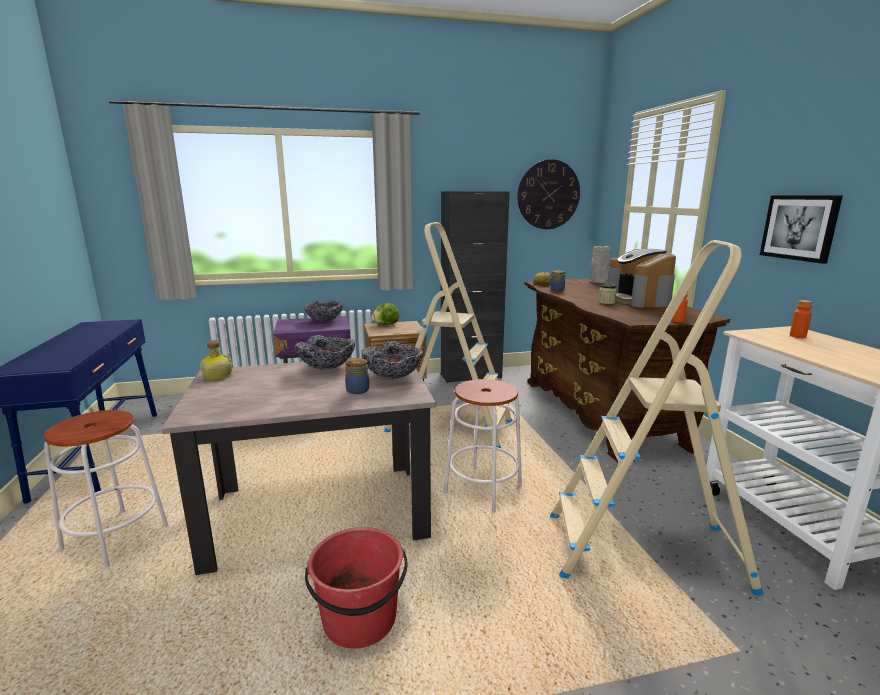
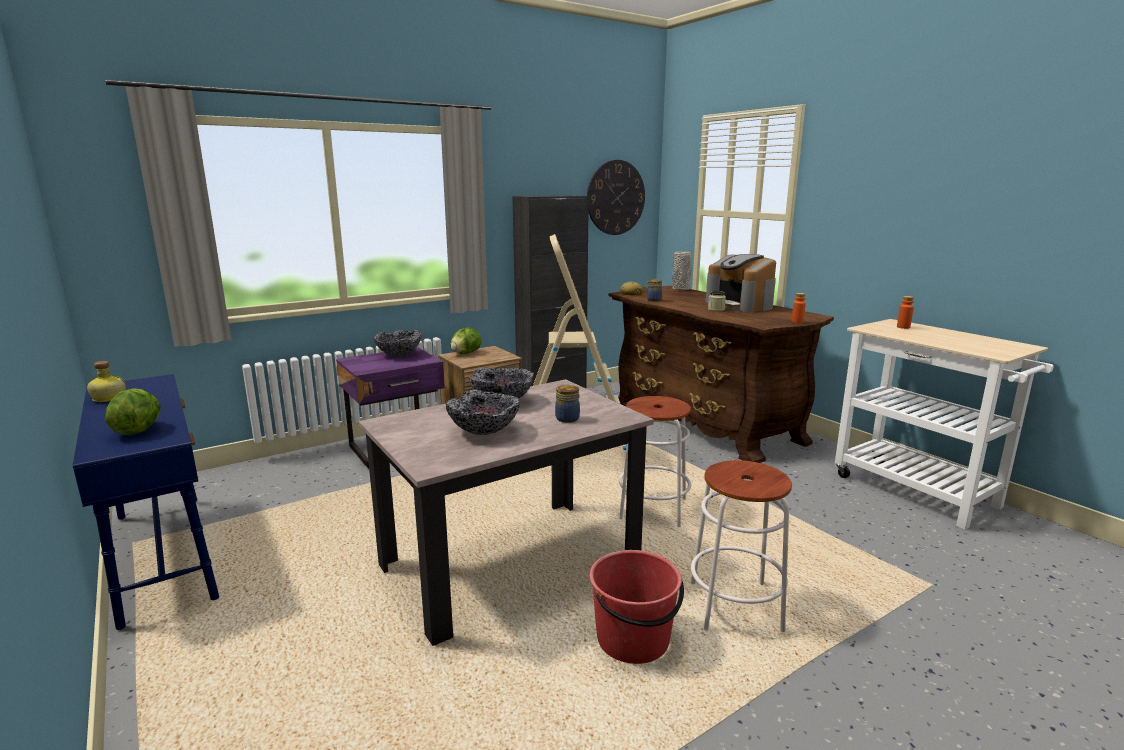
camera: 20 degrees left, 0 degrees up
(54, 357) = (138, 430): none -> lettuce
(116, 538) = (295, 636): white stool -> white stool (735, 607)
(216, 375) = (391, 424): bottle -> bottle (108, 398)
(393, 376) = (582, 401): bowl -> bowl (484, 431)
(643, 551) = (821, 532): beige step ladder -> none
(799, 227) = (887, 232): picture -> none

